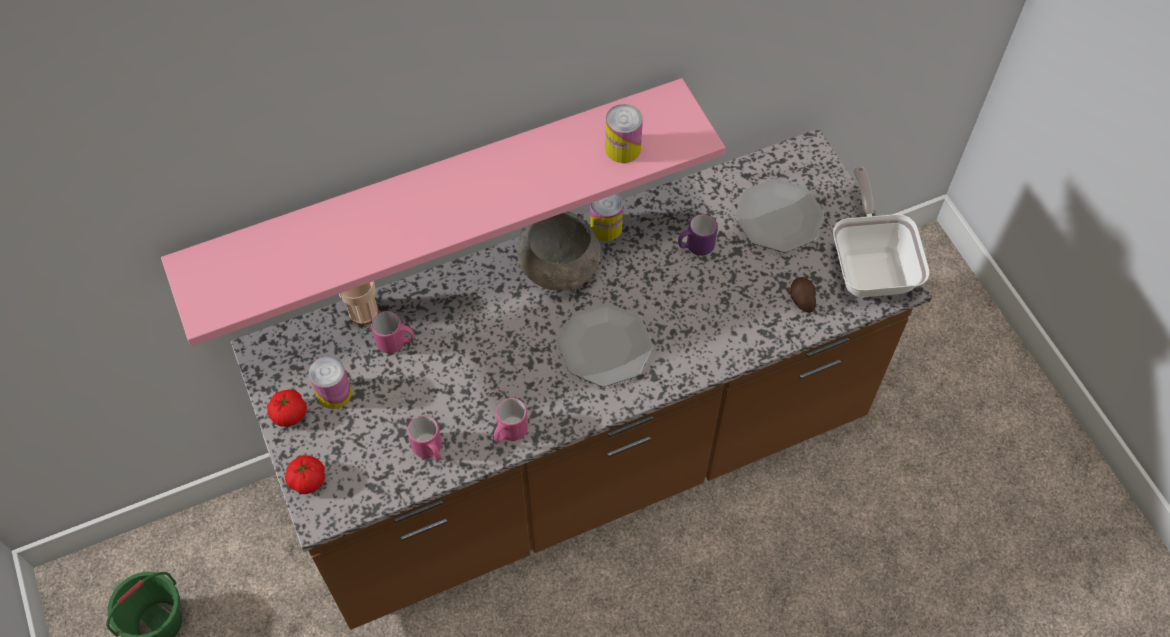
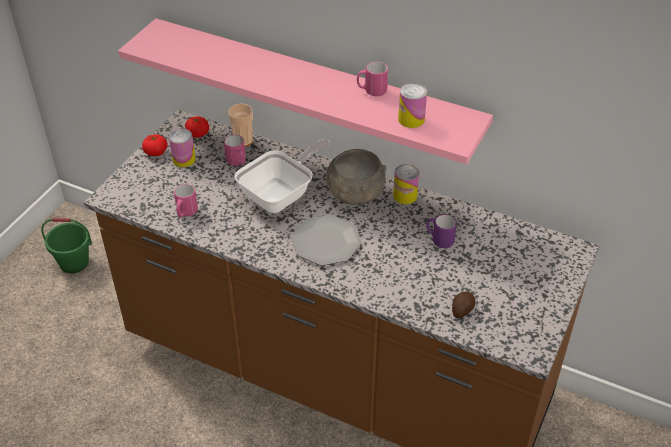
camera: 50 degrees right, 15 degrees down
(307, 480) = (124, 181): tomato -> tomato (197, 134)
(509, 432) = (228, 236): pink mug -> pink mug (371, 91)
(778, 217) = (508, 264): plate -> none
(870, 265) = (530, 329): frying pan -> frying pan (281, 195)

